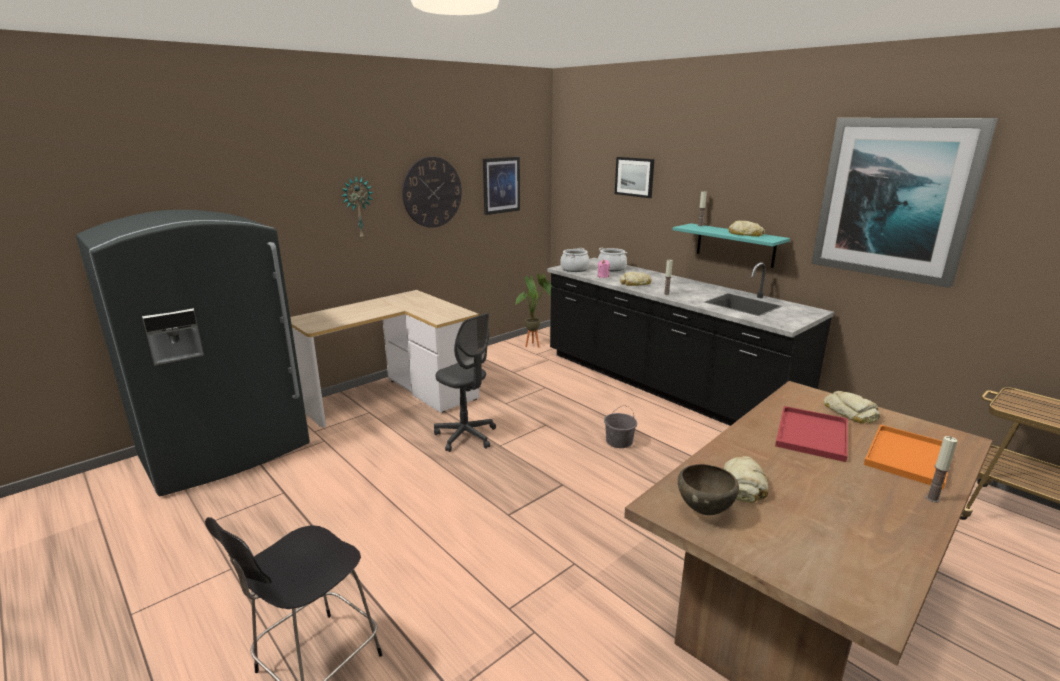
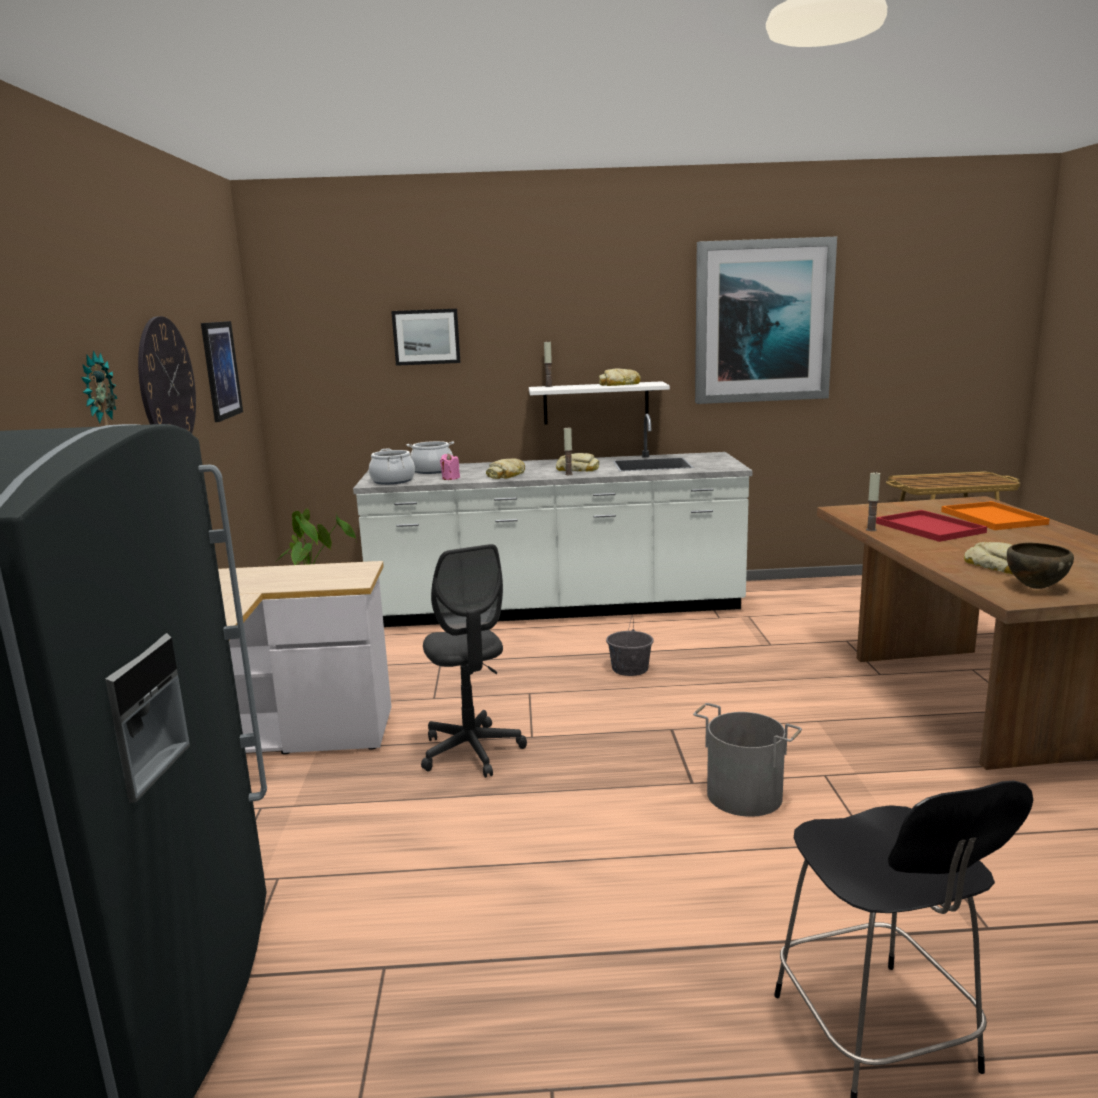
camera: 50 degrees left, 5 degrees down
(466, 436) = (471, 751): grey office chair -> grey office chair turned 75 degrees clockwise
(515, 538) = (744, 794): none -> grey bucket
(663, 386) = (556, 607): black counter -> white counter
(735, 245) = (596, 403): turquoise shelf -> white shelf
(850, 413) = (903, 509): bread -> bread (578, 469)
(932, 498) = (1060, 530): candle -> candle (871, 530)

